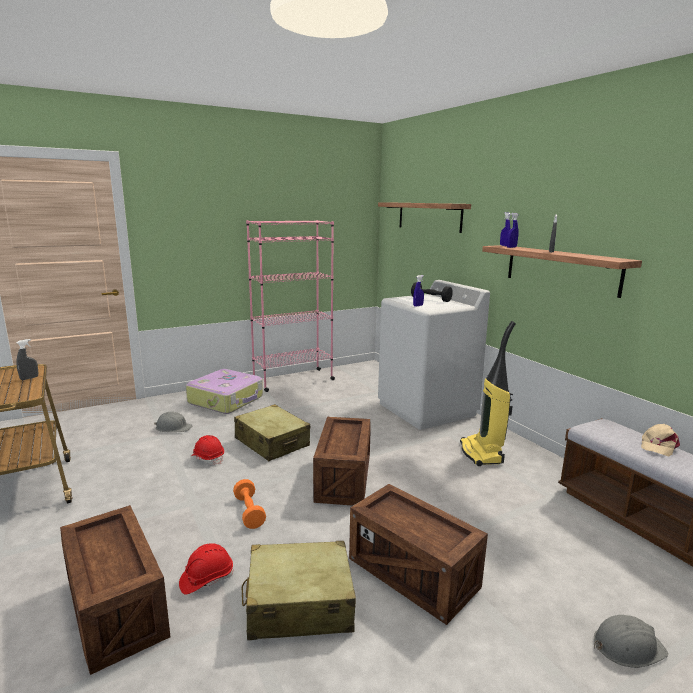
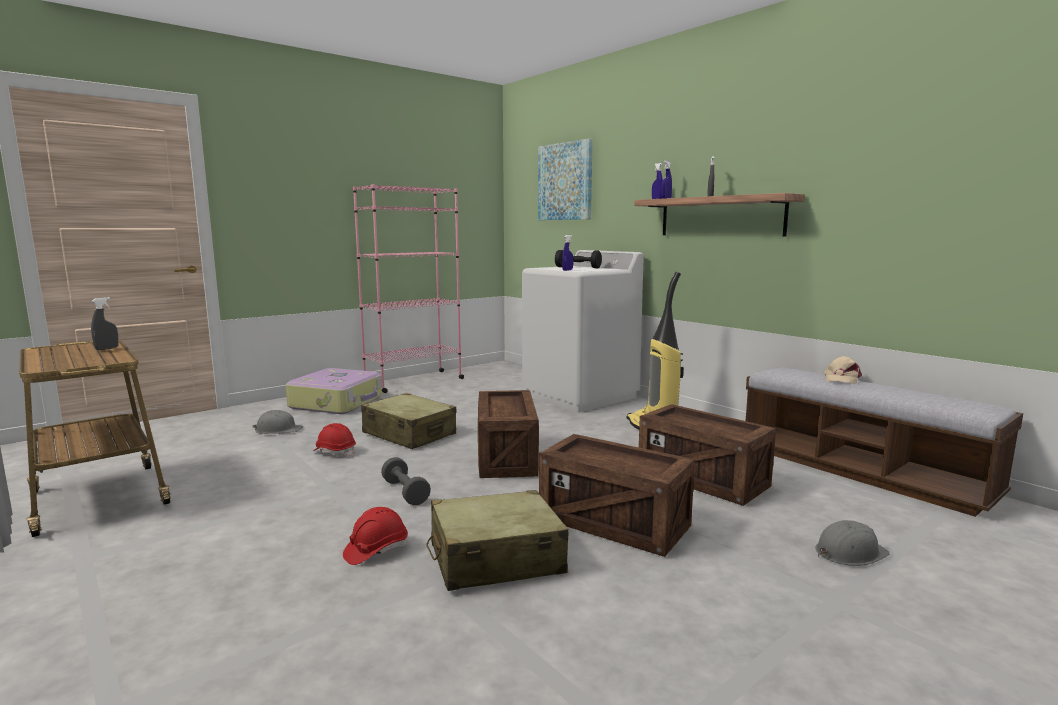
camera: 10 degrees left, 5 degrees down
(117, 608) = (273, 586): crate -> crate (702, 479)
(249, 512) = (405, 492): orange dumbbell -> grey dumbbell
(429, 216) = (565, 181): shelf -> picture

